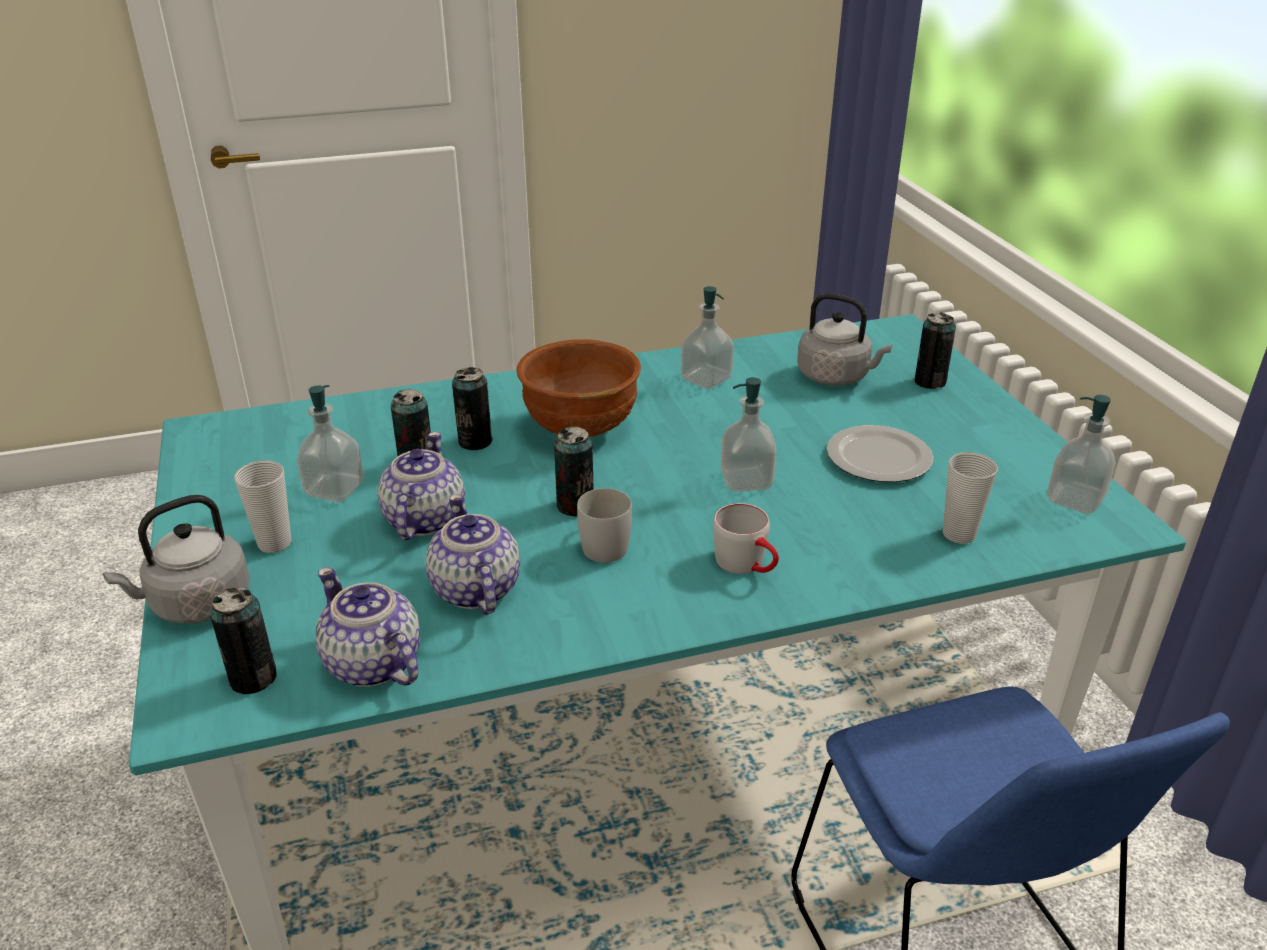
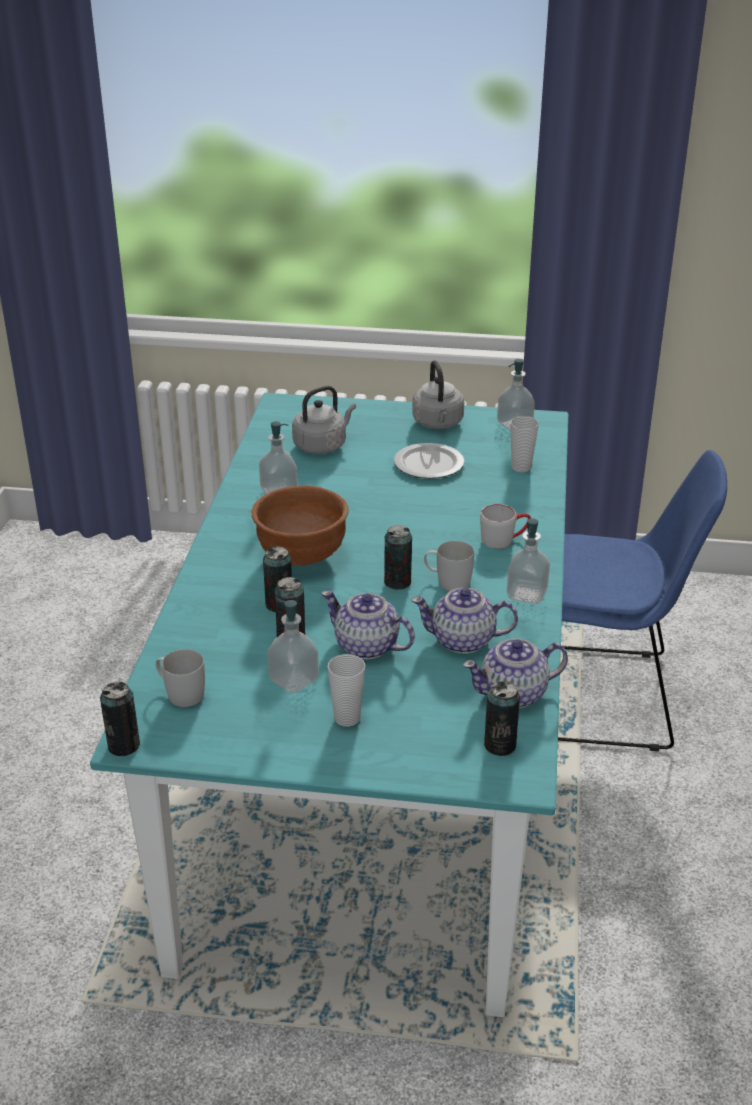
camera: 65 degrees left, 0 degrees up
(196, 604) = (400, 764): grey kettle -> grey kettle (438, 424)
(285, 431) = (180, 693): none -> white mug
(746, 480) = (417, 514): soap dispenser -> soap dispenser (526, 594)
(930, 382) = (358, 418): can -> can (123, 745)

